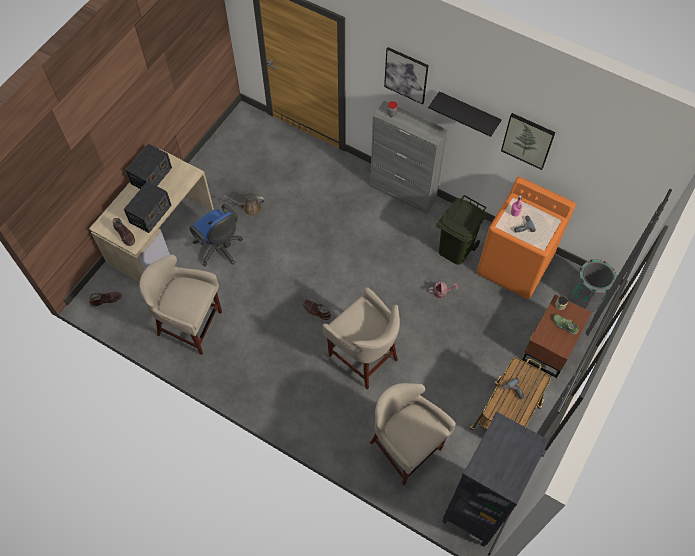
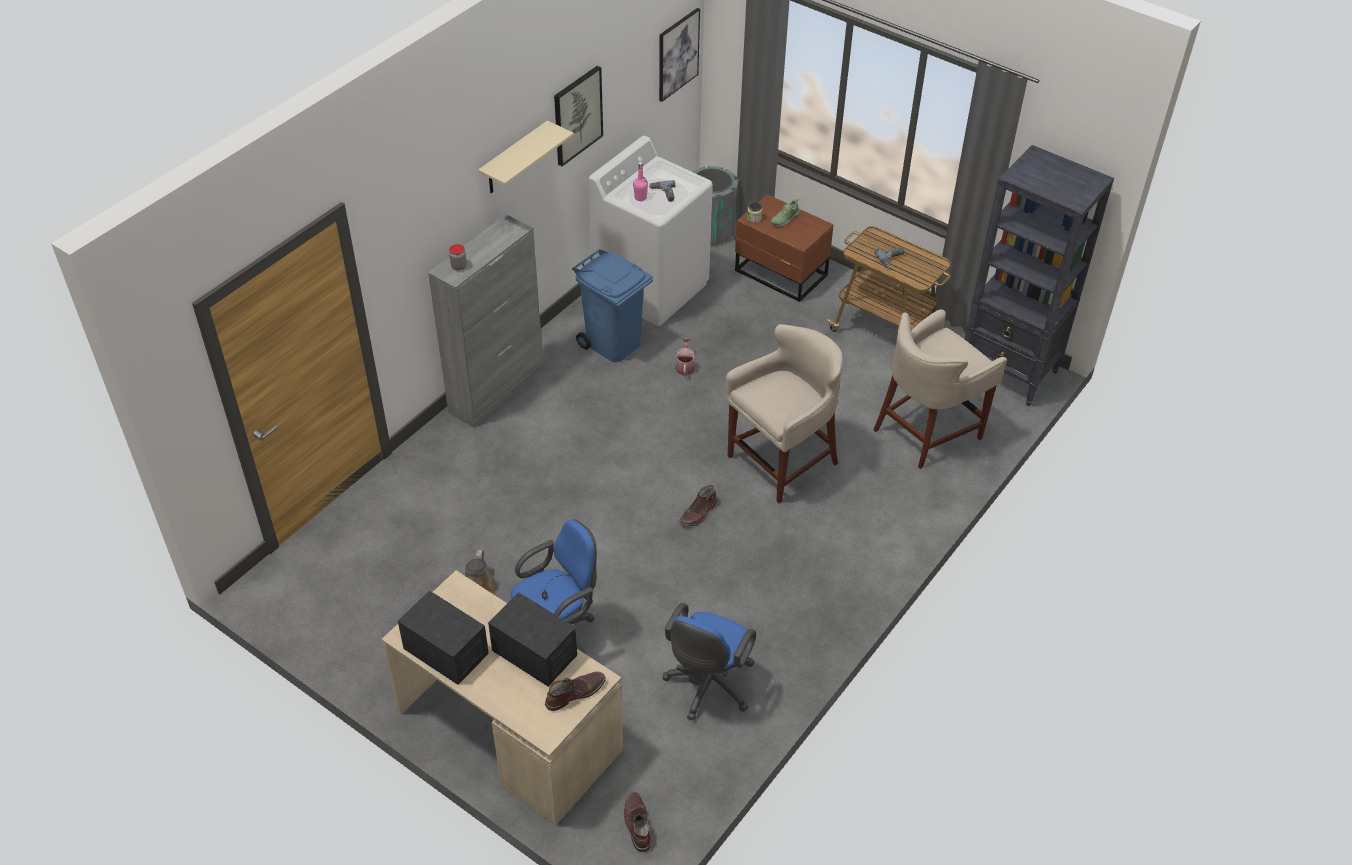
camera: 85 degrees left, 15 degrees down
(190, 325) = (707, 687): beige stool -> blue office chair
(406, 75) = (437, 196): picture -> picture (678, 54)
(455, 249) = (613, 344): green trash can -> blue trash can
(468, 113) = (514, 159): black shelf -> beige shelf
(515, 265) = (651, 288): orange washing machine -> white washing machine

